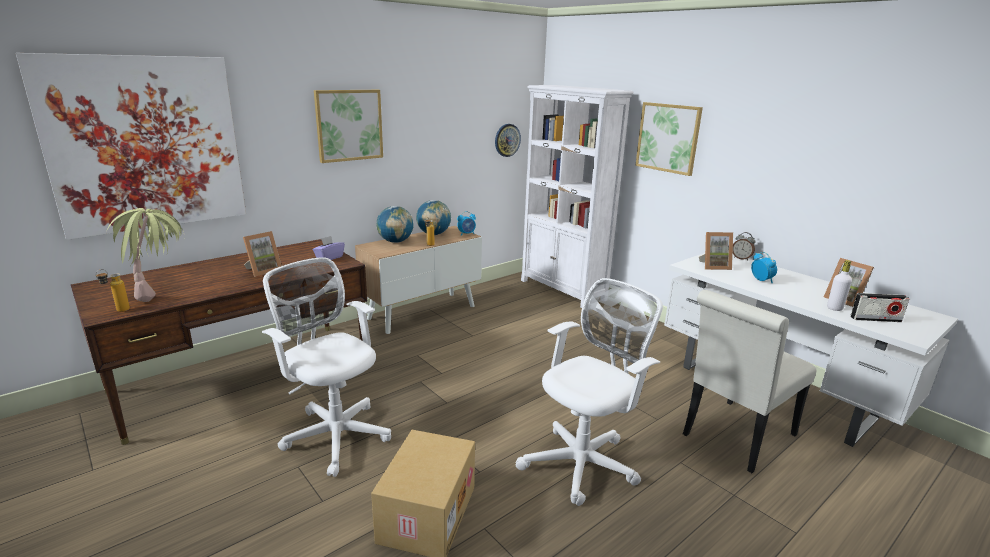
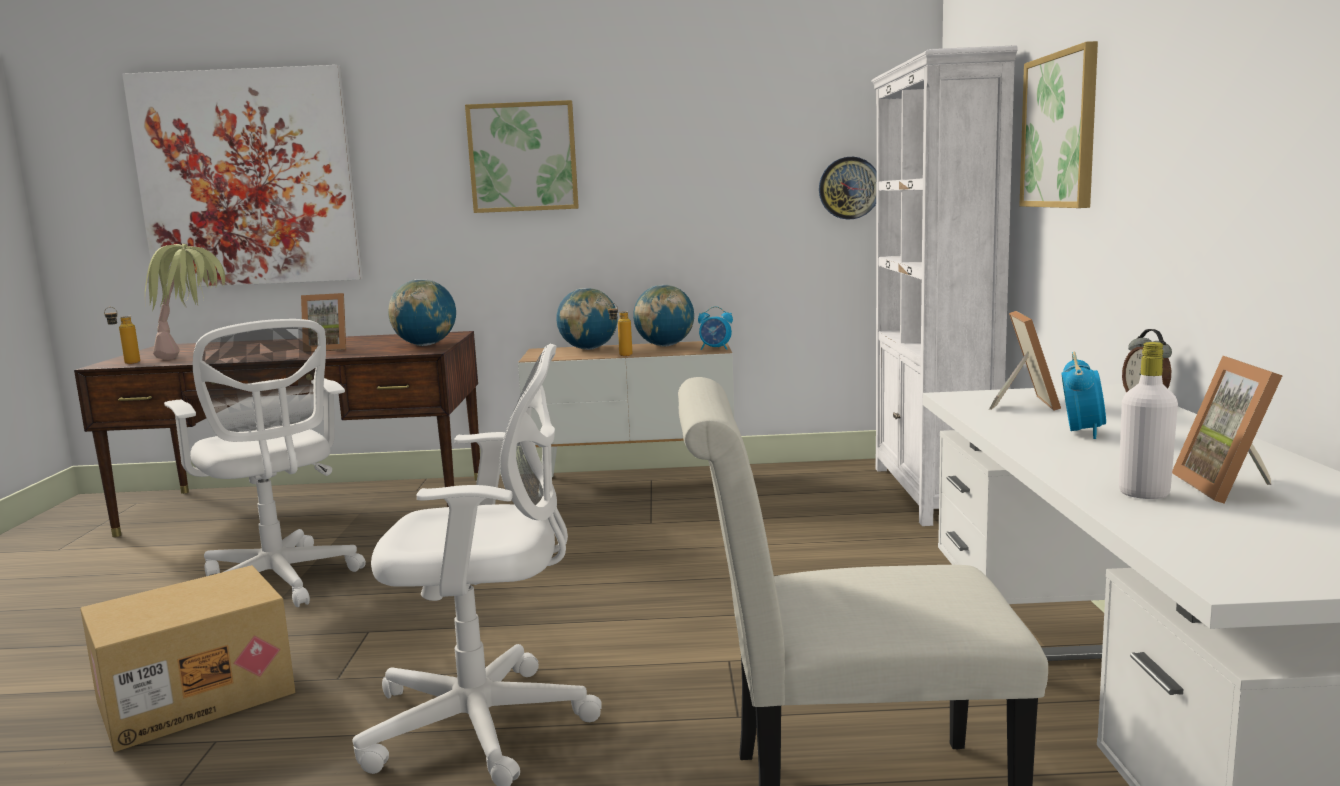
camera: 40 degrees right, 10 degrees down
(329, 258) = (425, 345): purple tissue box -> globe
(335, 433) = (279, 583): white office chair -> white office chair turned 150 degrees clockwise
(714, 266) = (1023, 403): picture frame -> picture frame turned 120 degrees counterclockwise
(875, 319) = (1219, 529): radio -> none

